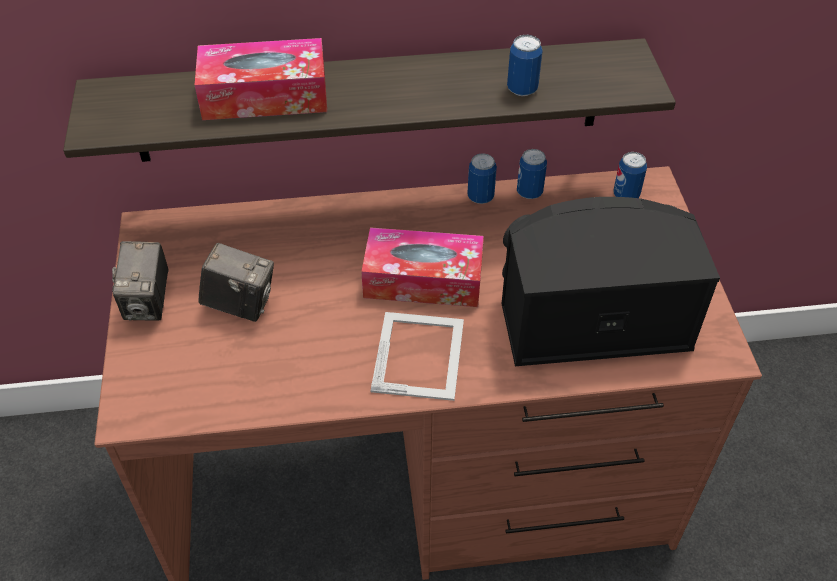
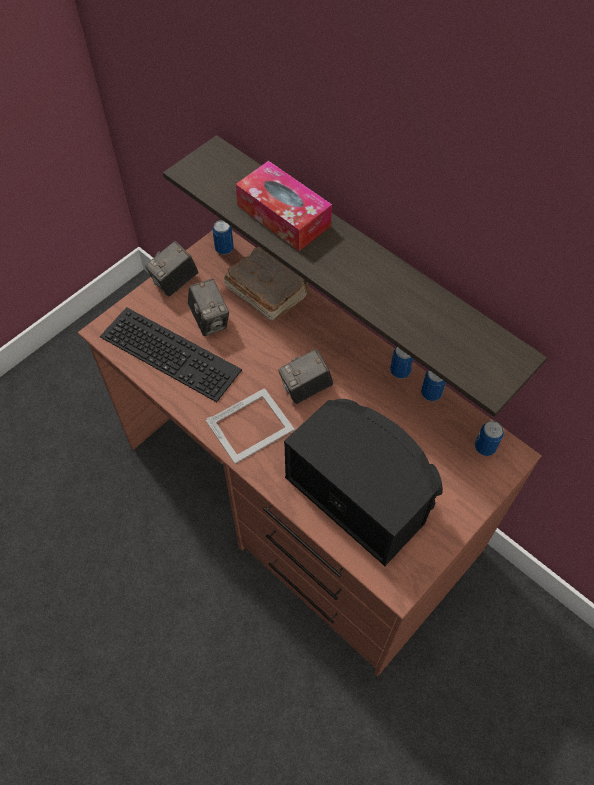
camera: 50 degrees right, 10 degrees up
(242, 364) = (173, 352): none -> keyboard
(262, 233) = (266, 291): none -> brown book
(423, 280) = (306, 389): tissue box -> camera
(522, 89) = (417, 326): can -> can (224, 249)

